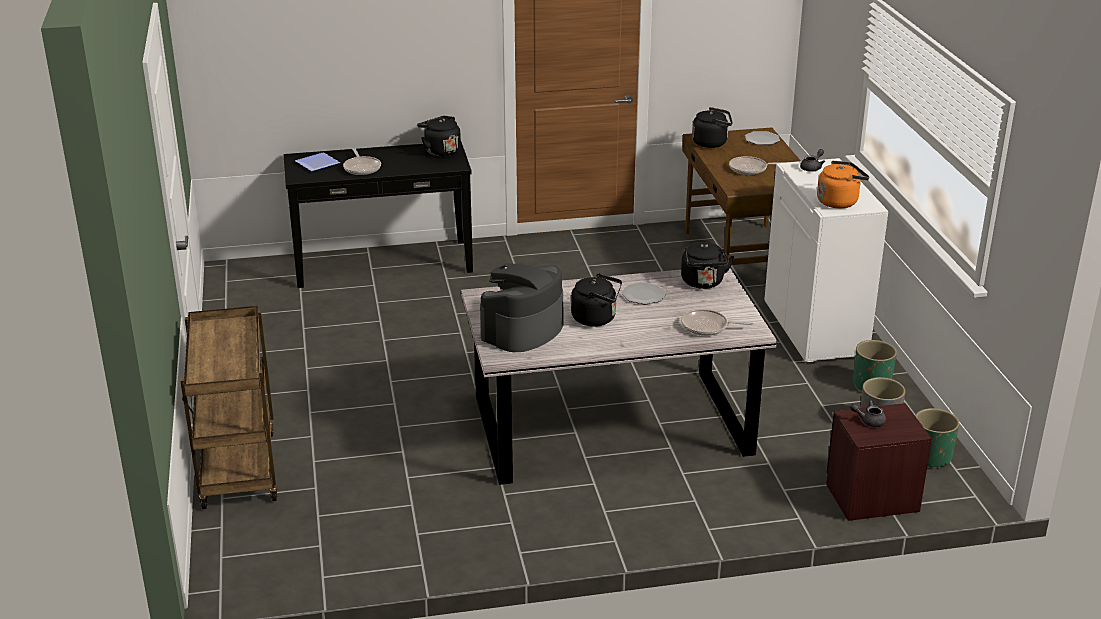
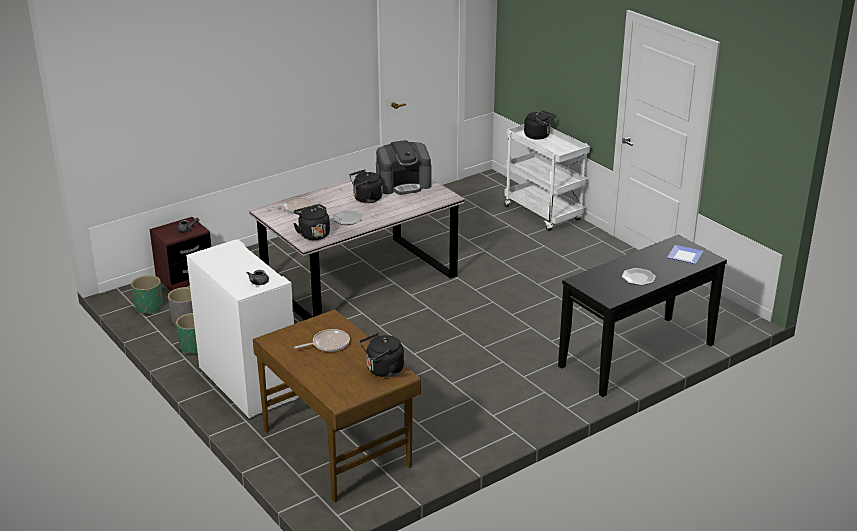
camera: 155 degrees right, 0 degrees up
(237, 467) = (544, 214): brown cart -> white cart
(362, 168) = (647, 260): frying pan -> none
(440, 151) = (610, 292): black kettle -> black kettle (538, 136)
(522, 330) = (403, 184): coffee machine -> coffee machine turned 60 degrees clockwise
(762, 139) = (335, 389): plate -> plate (638, 277)
(839, 201) = (226, 254): orange kettle -> none

